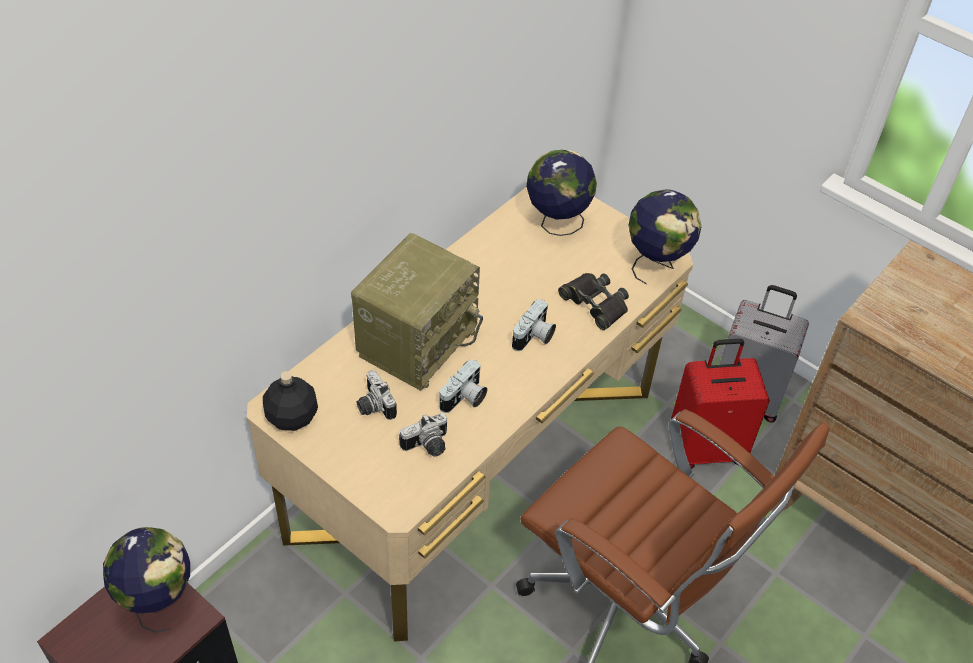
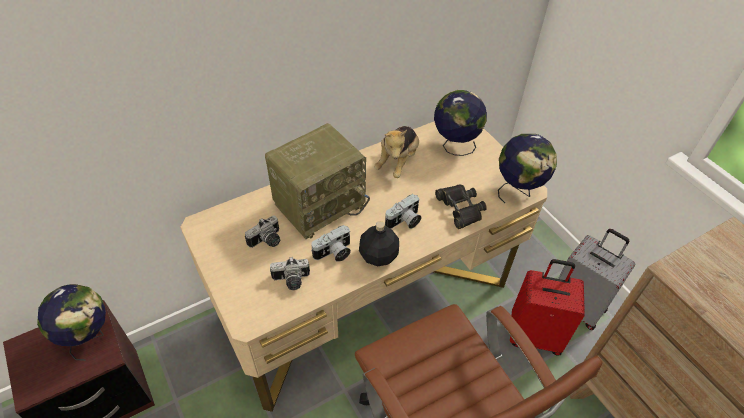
camera: 20 degrees right, 0 degrees up
(292, 417) = (209, 235): black bottle -> black bottle (378, 256)
(373, 406) = (267, 241): camera -> camera turned 120 degrees counterclockwise
(492, 261) = (398, 161): none -> plush toy

